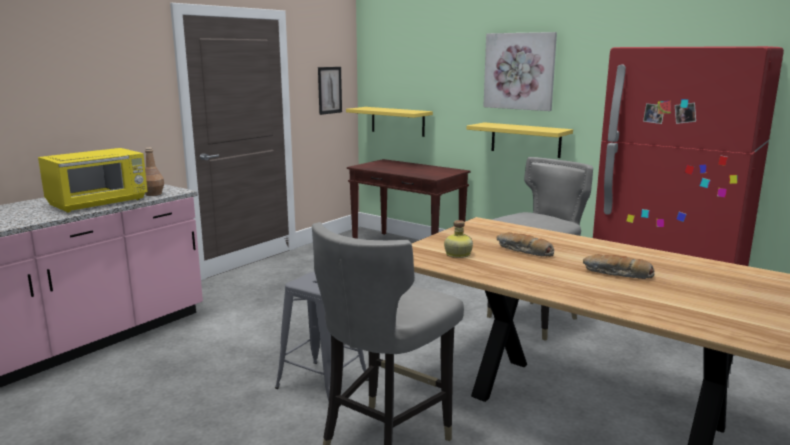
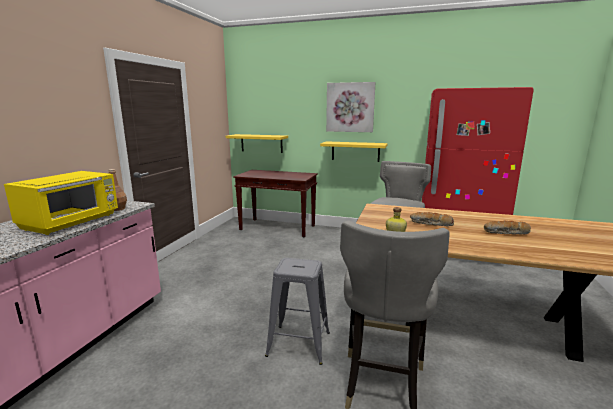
camera: 20 degrees left, 0 degrees up
(329, 90) = (213, 122): picture -> none

